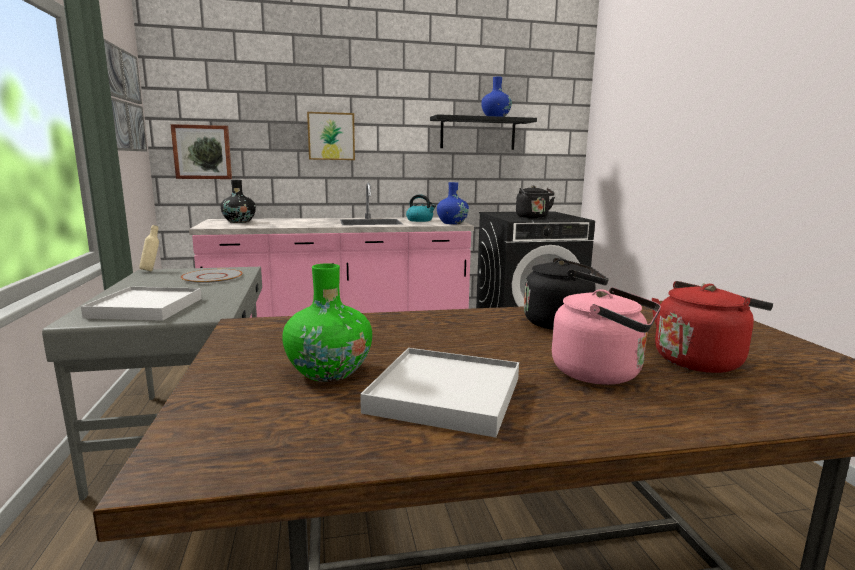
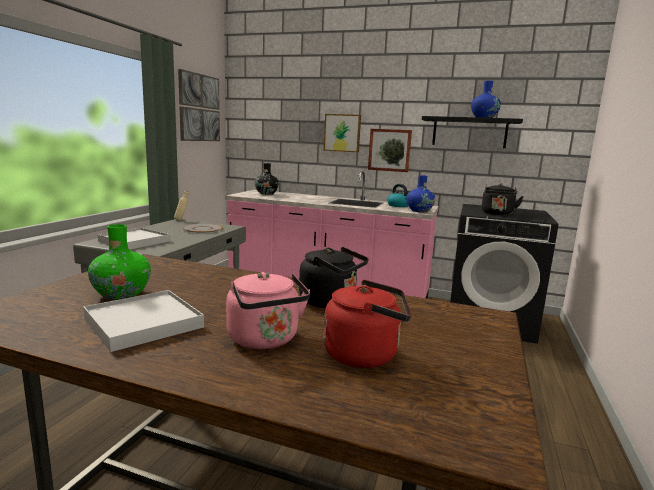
camera: 30 degrees right, 0 degrees up
(202, 152) = (255, 142): picture -> picture (389, 150)

